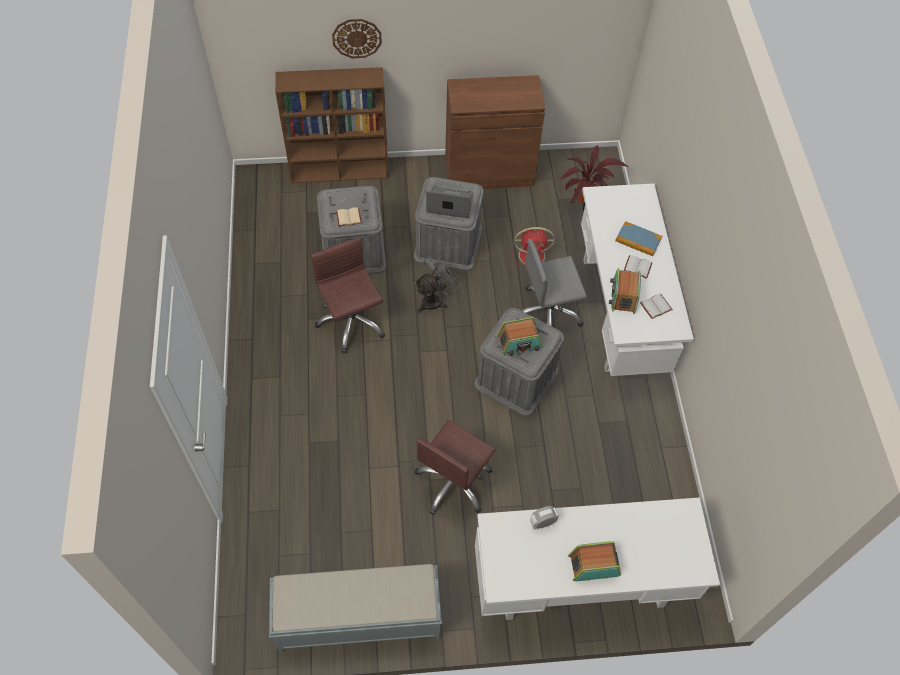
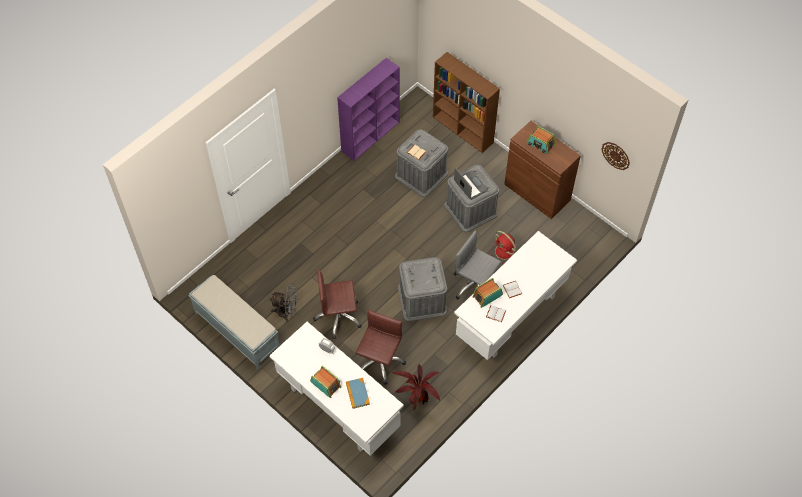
camera: 50 degrees right, 0 degrees up
(247, 256) = (371, 136): none -> purple bookcase
(351, 322) = (380, 207): brown office chair -> brown office chair (379, 361)
(357, 38) = (490, 63): wall clock -> wall clock (615, 155)
(435, 299) = (430, 231): grey fan -> grey fan (287, 312)
(519, 342) = (420, 275): radio -> radio (540, 144)
(583, 204) = (565, 250): potted plant -> potted plant (417, 399)
(638, 240) = (530, 278): book -> book (357, 393)

